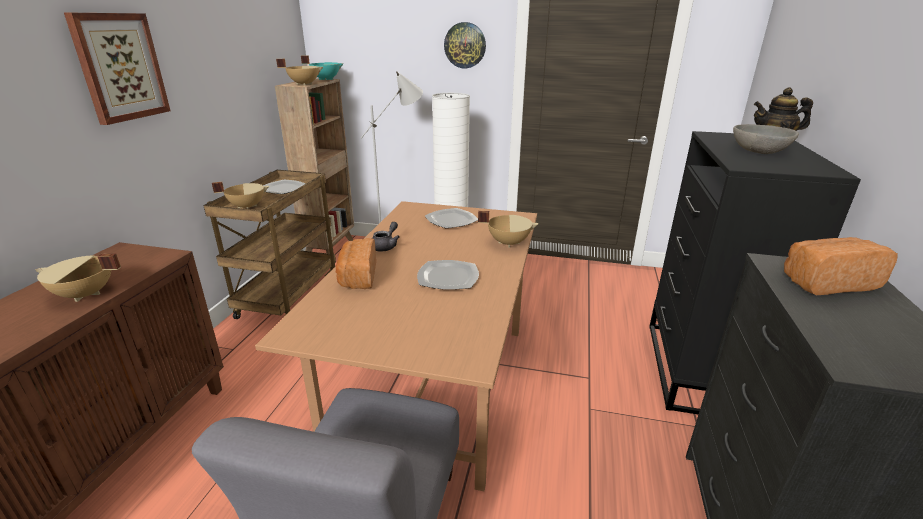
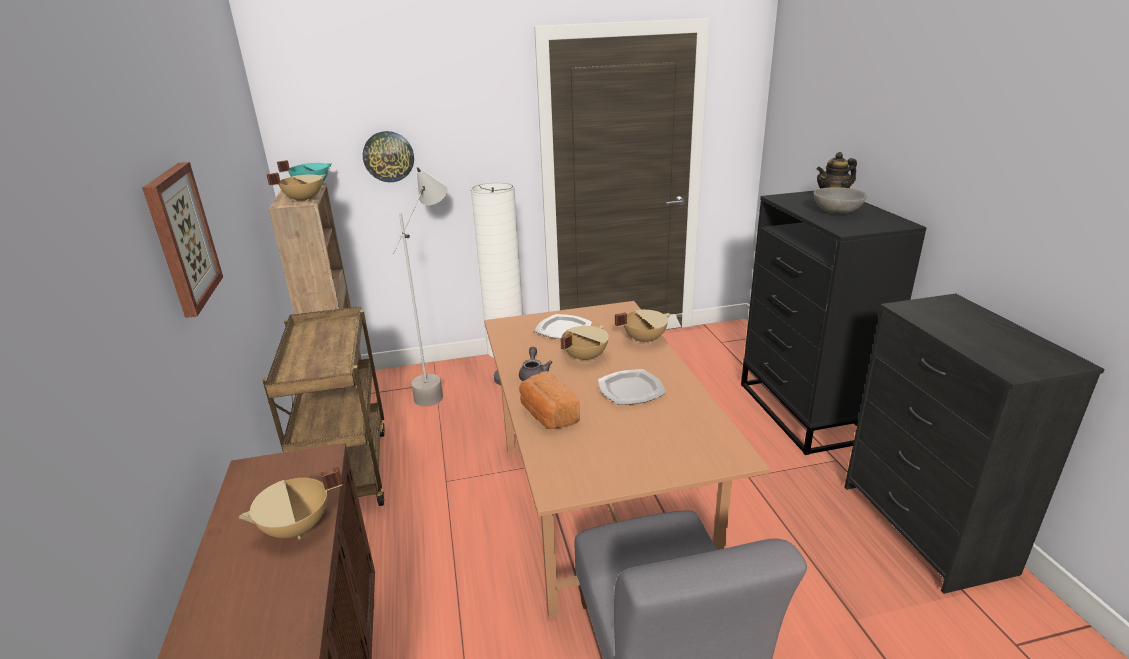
camera: 25 degrees left, 0 degrees up
(247, 206) = (309, 372): beige cooking pot -> beige cooking pot (584, 357)
(283, 188) = (322, 338): plate -> none
(465, 45) = (482, 125): wall clock -> wall clock (388, 156)
(826, 282) = (947, 315): bread -> none

